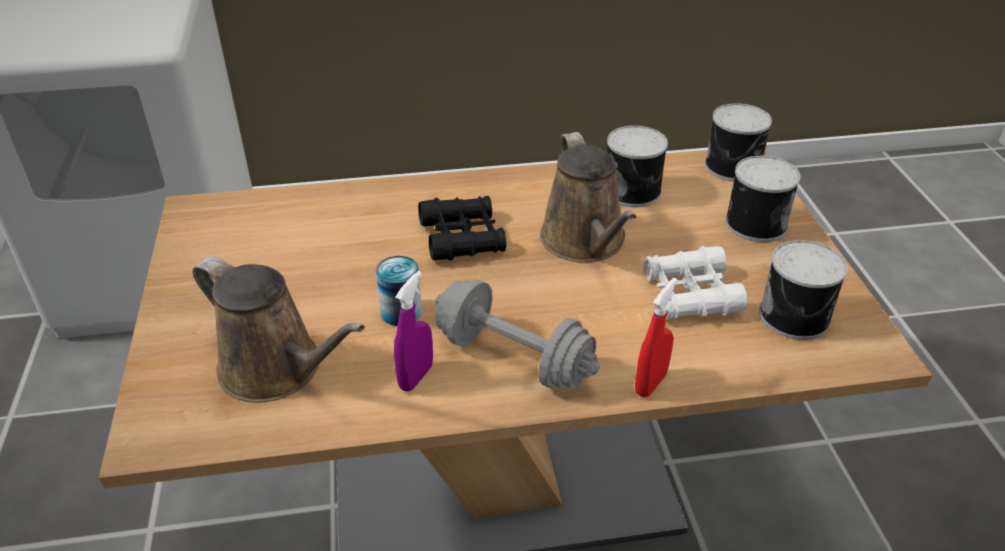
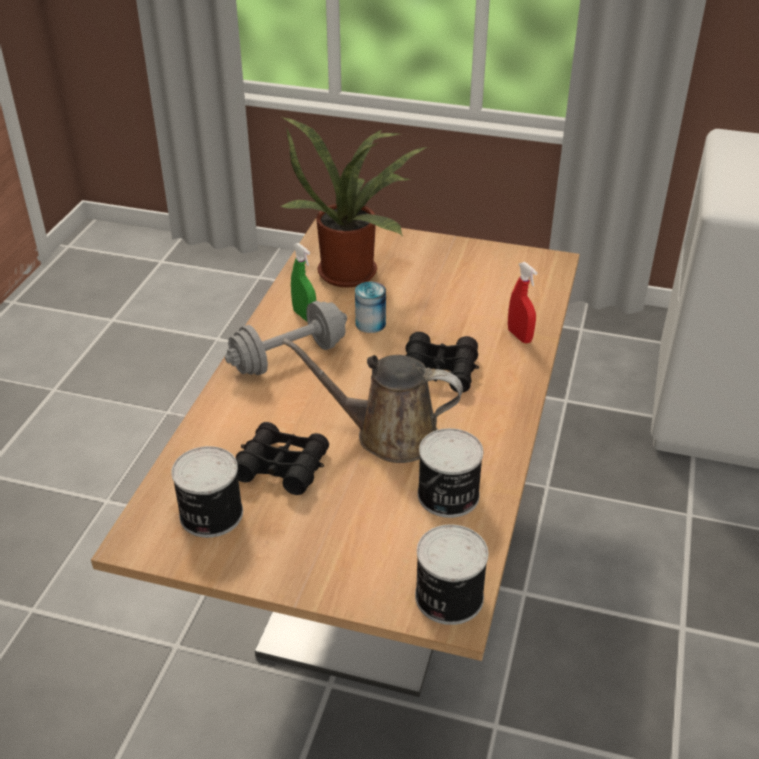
camera: 115 degrees right, 0 degrees up
(277, 370) = (352, 271): brown watering can -> potted plant
(416, 377) = (304, 316): purple spray bottle -> green spray bottle
(650, 383) = (215, 406): red spray bottle -> red spray bottle (519, 336)
(691, 294) = (282, 466): white binoculars -> black binoculars
(754, 223) = (342, 558): can -> none

